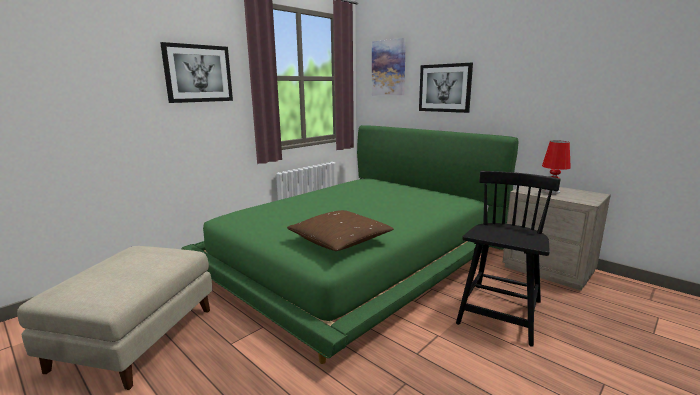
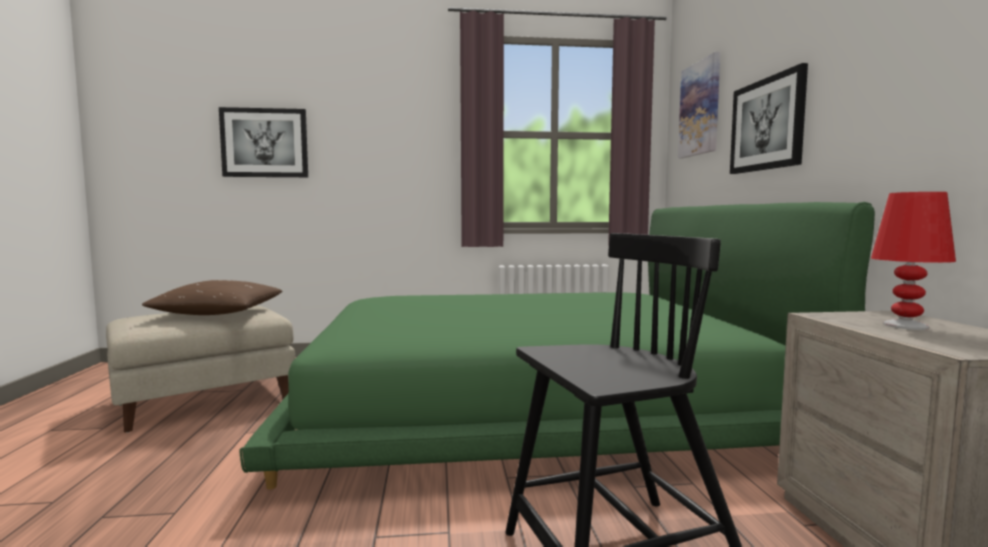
camera: 40 degrees right, 10 degrees down
(198, 73) = (398, 128): picture -> picture (265, 143)
(340, 240) = (398, 331): brown pillow -> brown pillow (219, 313)

